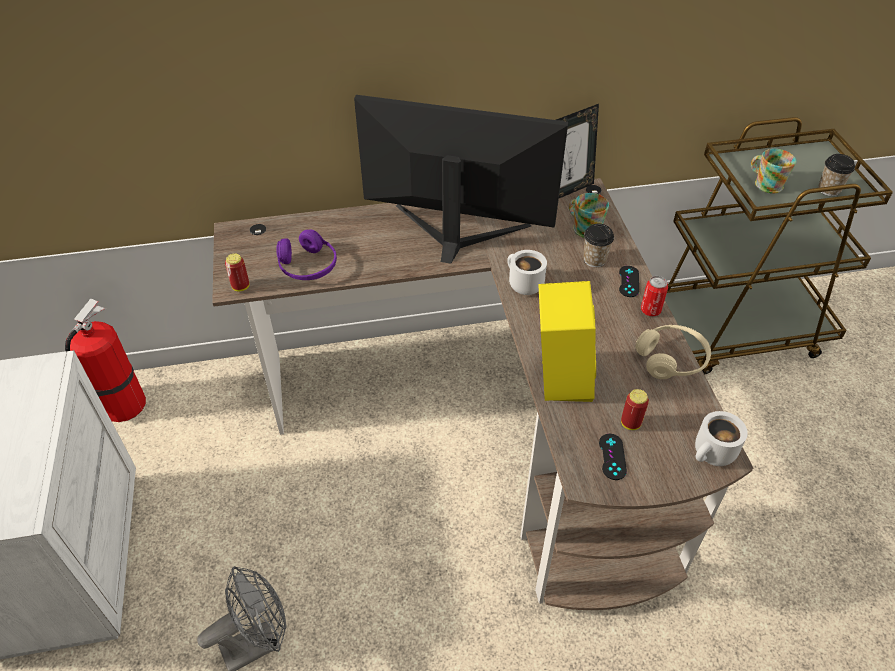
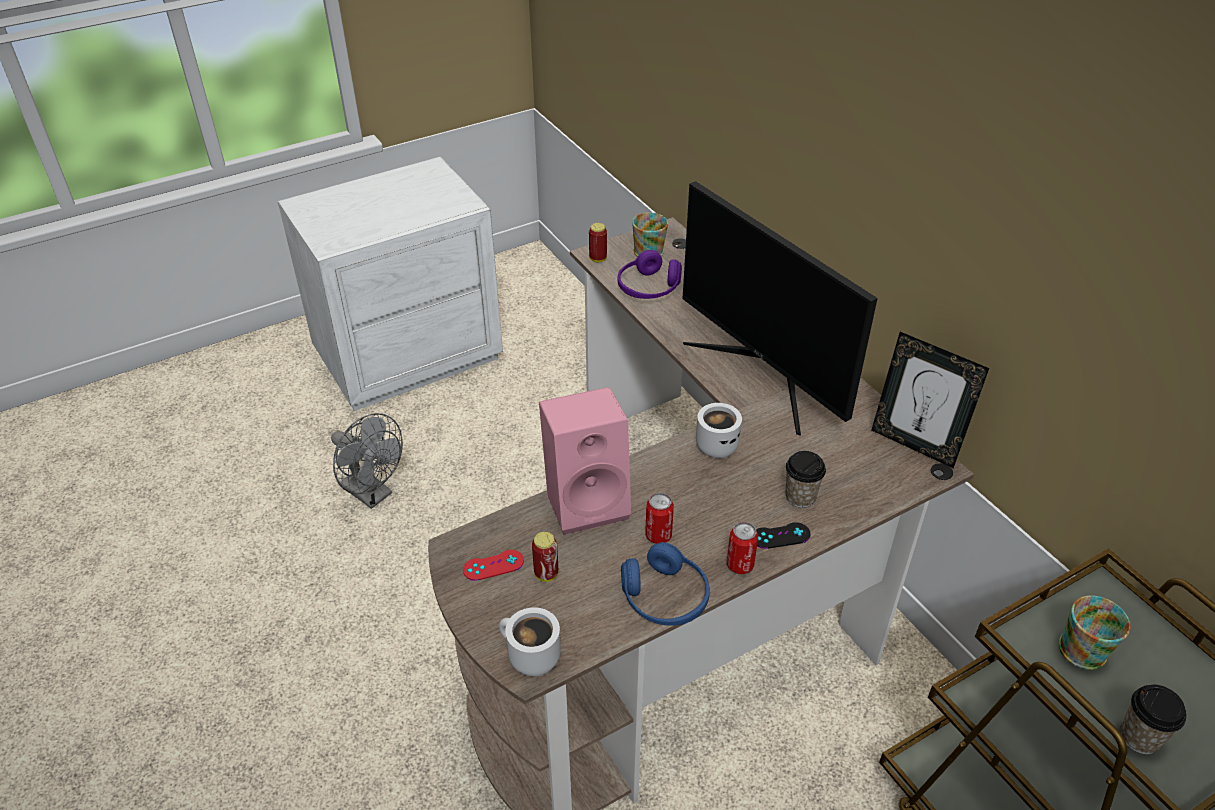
camera: 70 degrees right, 5 degrees down
(122, 406) = (567, 321): fire extinguisher -> none
(455, 234) = (766, 372): monitor -> monitor turned 150 degrees clockwise
(558, 377) = (588, 501): yellow speaker -> pink speaker
(584, 227) = (856, 476): mug -> mug (651, 249)
(609, 345) = (658, 535): none -> can
(612, 456) = (493, 565): black game controller -> red game controller
(671, 359) = (664, 597): beige headphones -> blue headphones

